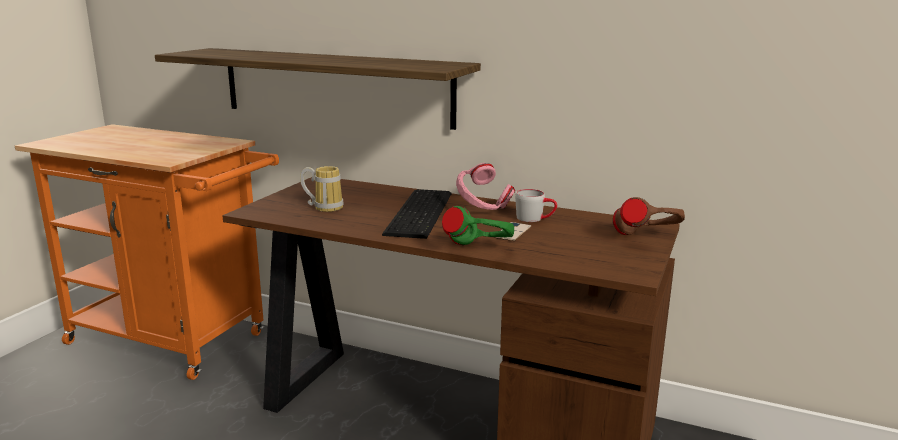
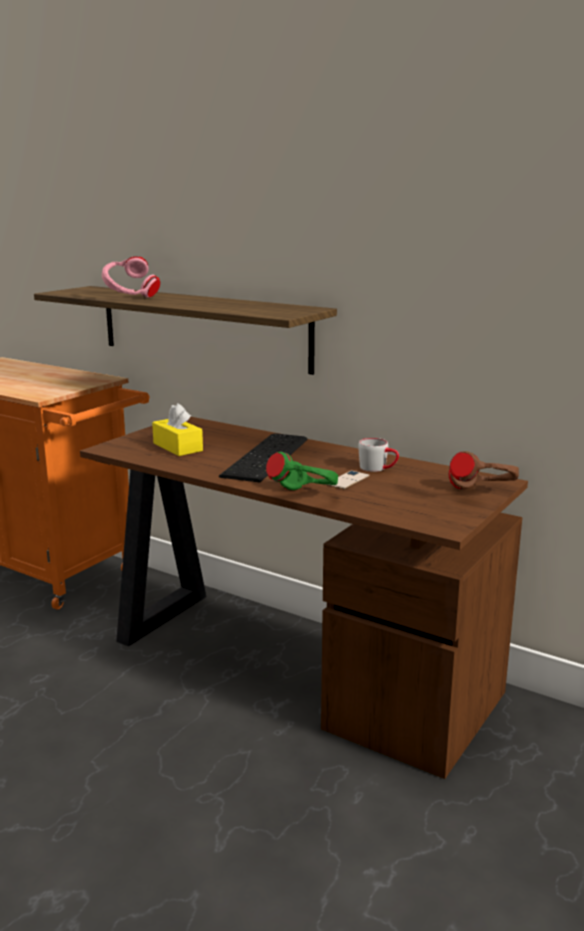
camera: 10 degrees right, 0 degrees up
(325, 207) = (177, 447): mug -> yellow tissue box
(482, 209) = (331, 456): pink headphones -> pink headphones (130, 297)

